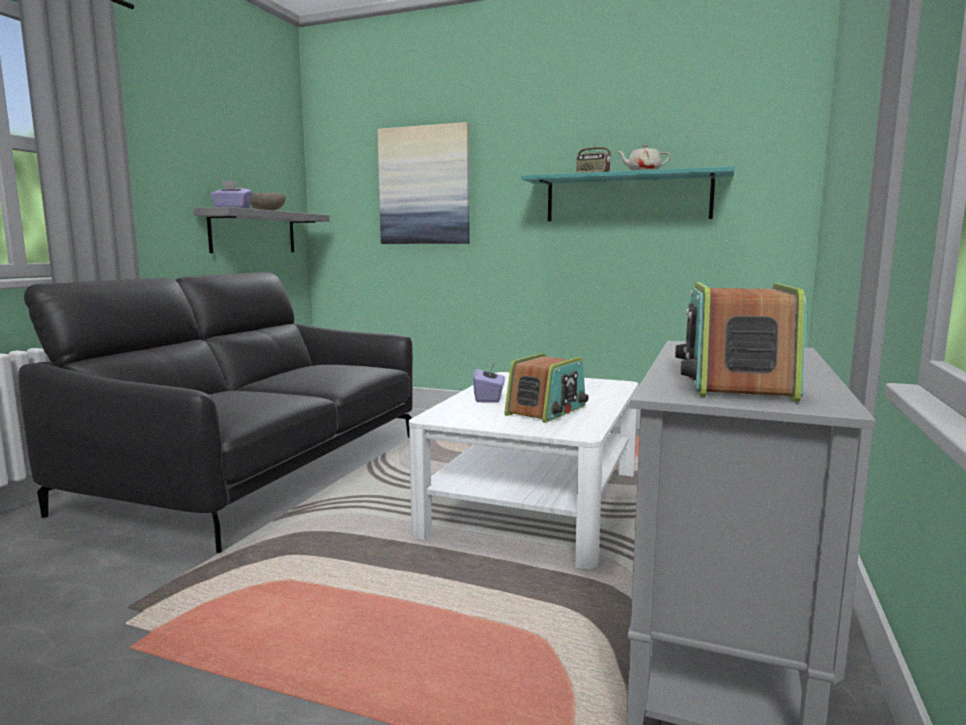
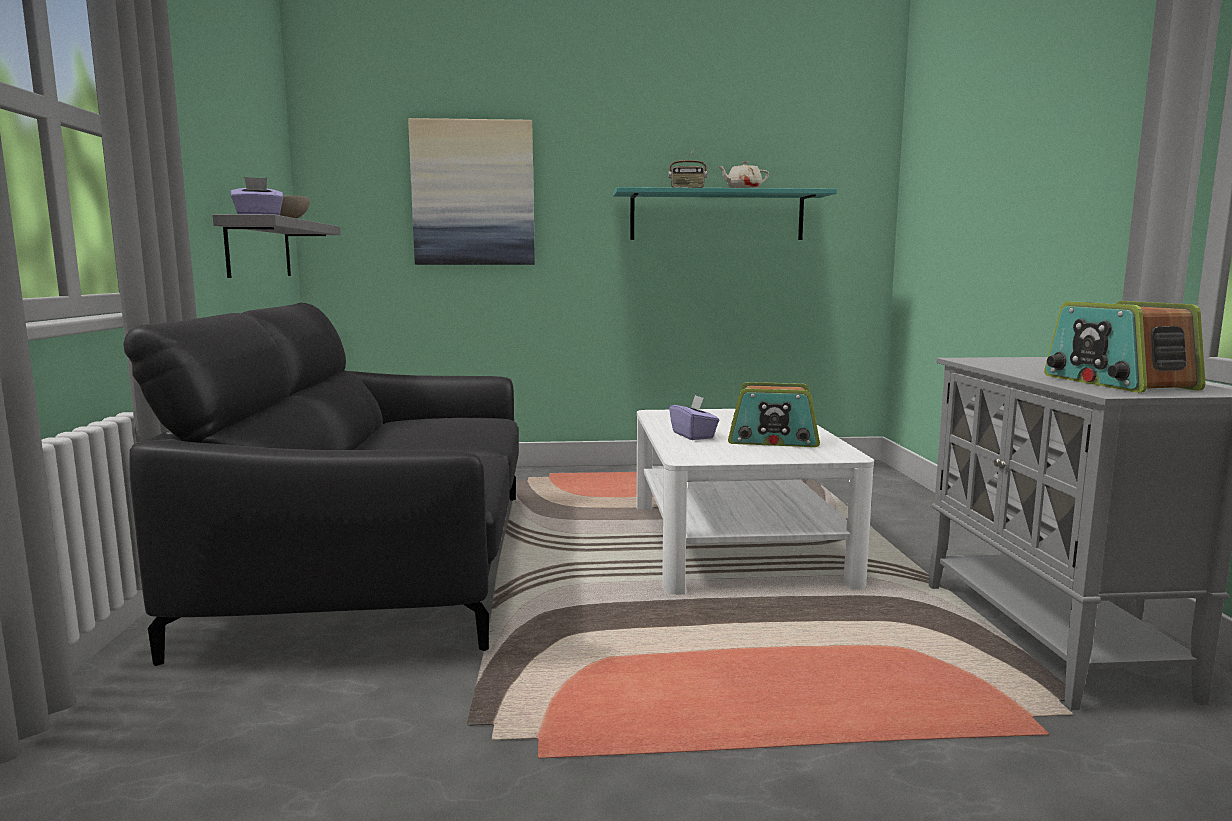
camera: 25 degrees left, 0 degrees up
(547, 410) = (773, 440): radio -> radio turned 90 degrees clockwise

